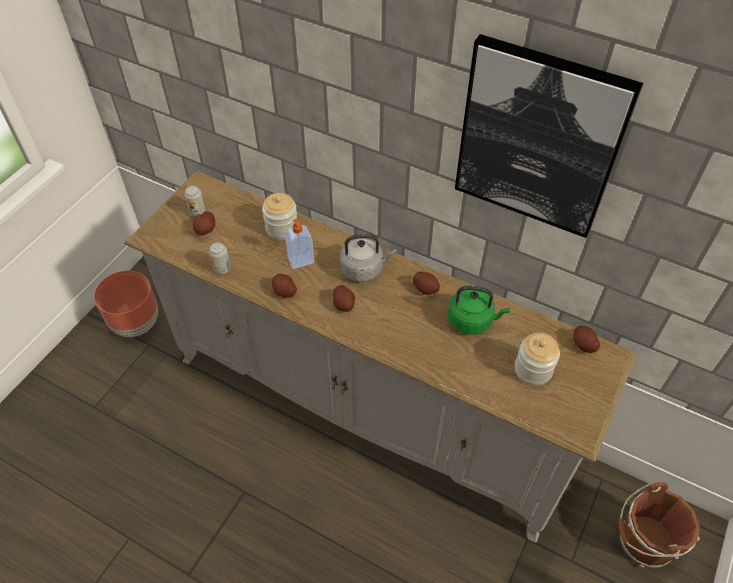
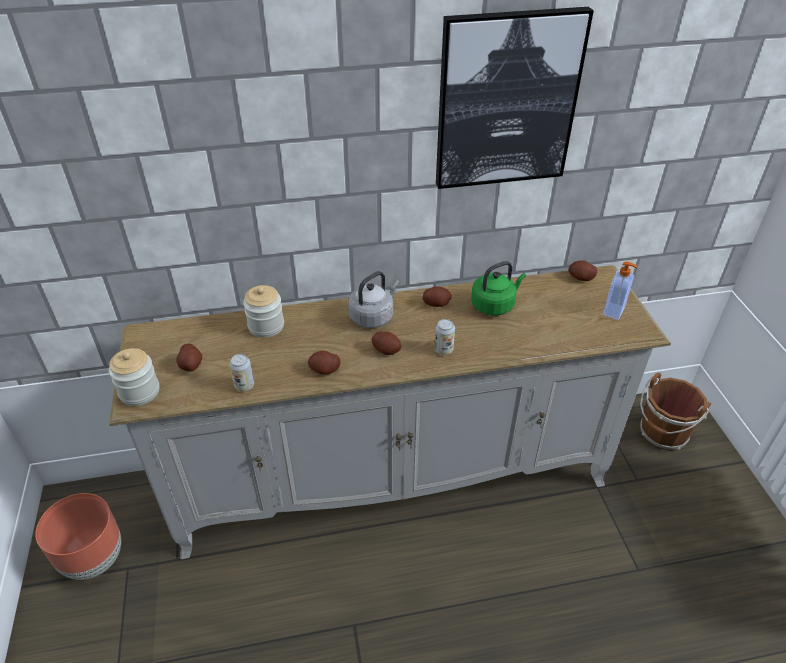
camera: 40 degrees left, 10 degrees down
(197, 211) = (165, 355): can -> can (443, 350)
(301, 261) = (313, 340): soap dispenser -> soap dispenser (614, 311)
(533, 370) = (570, 311): jar -> jar (139, 392)

